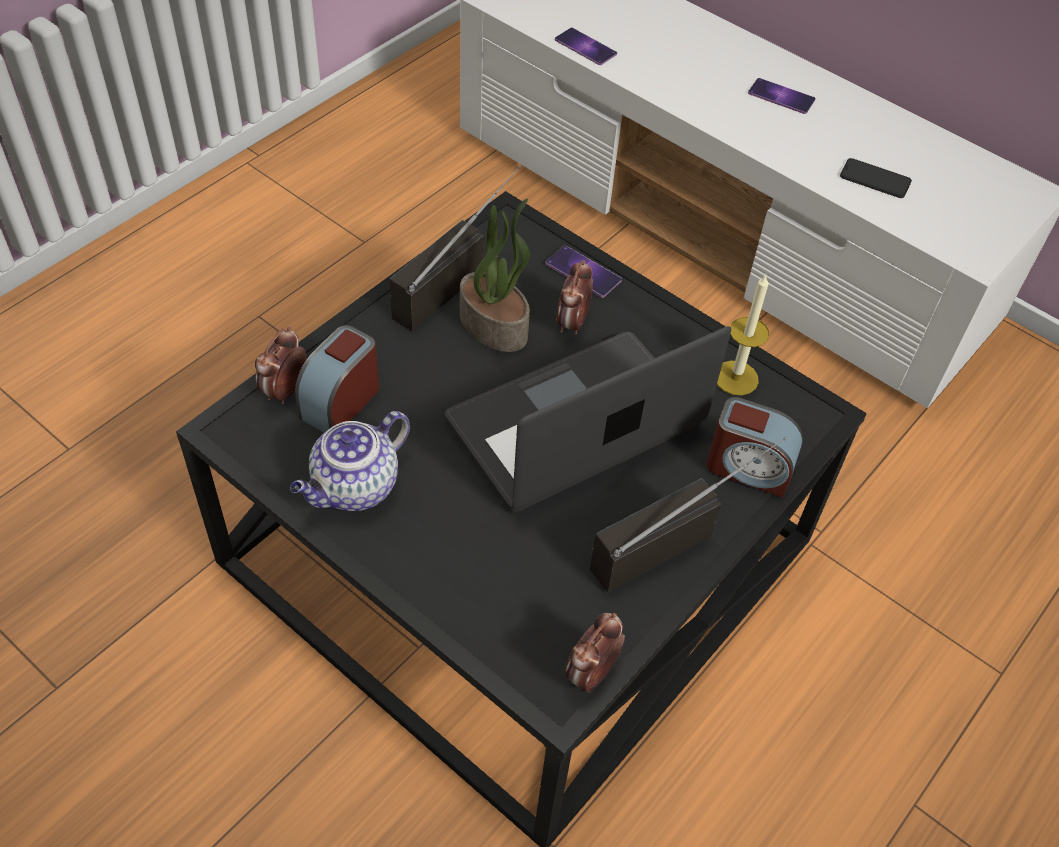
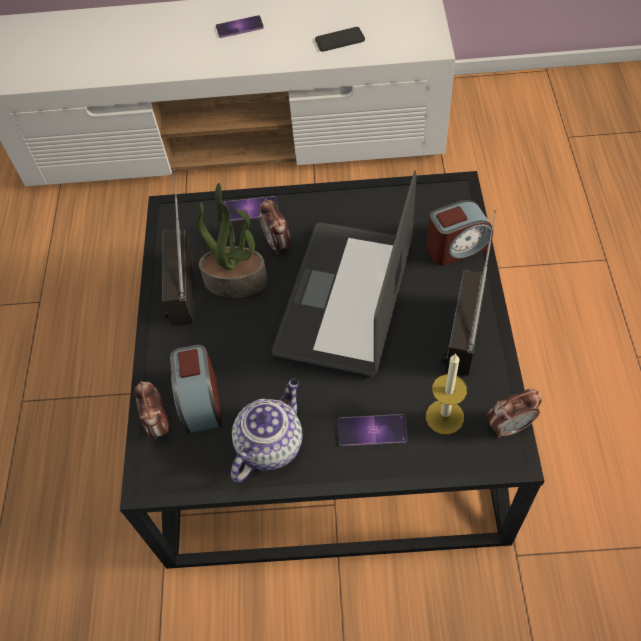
camera: 35 degrees left, 5 degrees up
(354, 488) = (270, 444): teapot -> teapot turned 150 degrees counterclockwise
(585, 47) = (93, 74): phone -> phone (372, 430)
(591, 673) = (509, 426): alarm clock -> alarm clock turned 105 degrees counterclockwise
(736, 378) = (396, 204): candle -> candle (444, 417)

